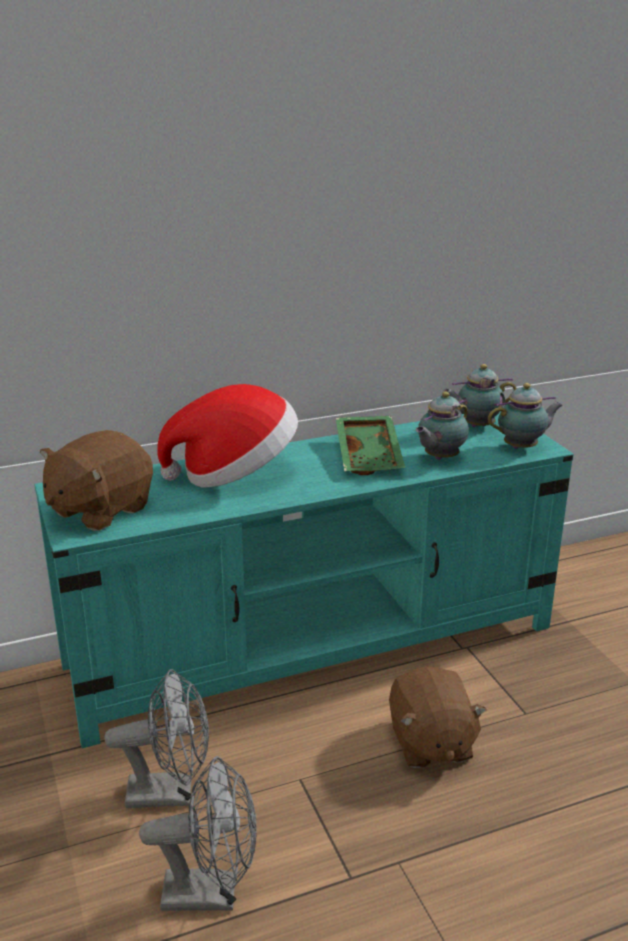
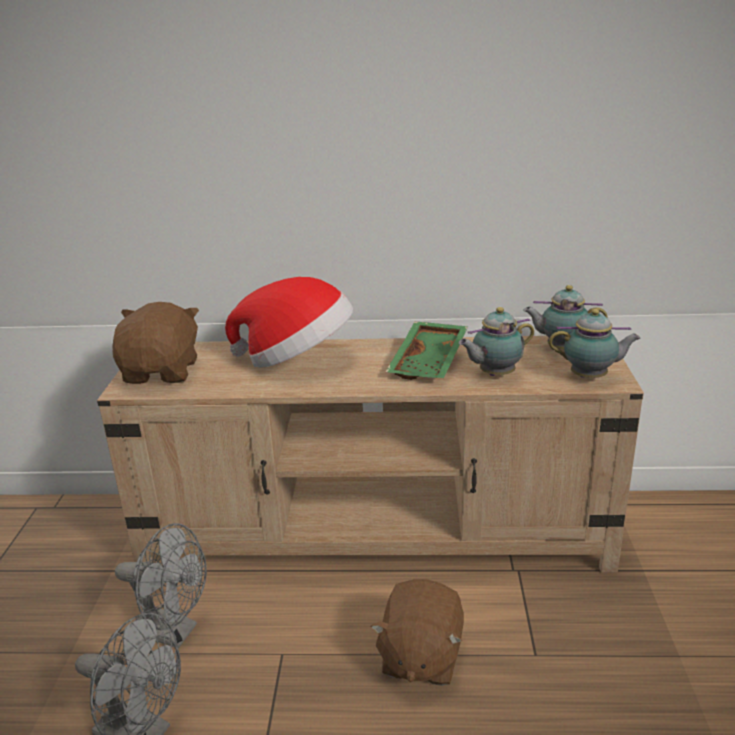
camera: 25 degrees right, 0 degrees up
(99, 510) = (162, 372): brown plush toy -> brown plush toy turned 120 degrees clockwise
(314, 646) = (376, 533): turquoise tv stand -> beige tv stand

